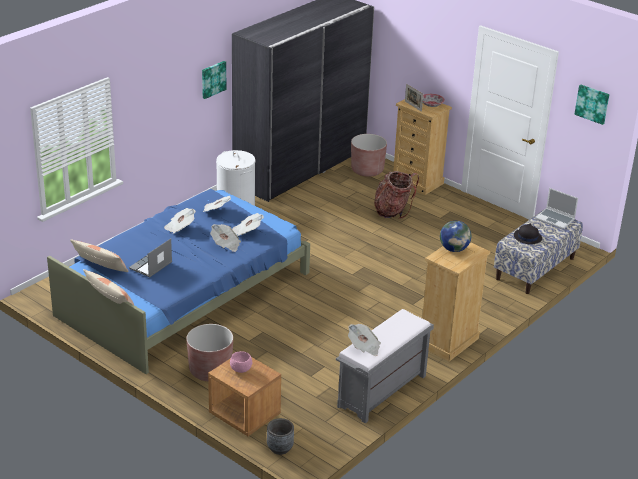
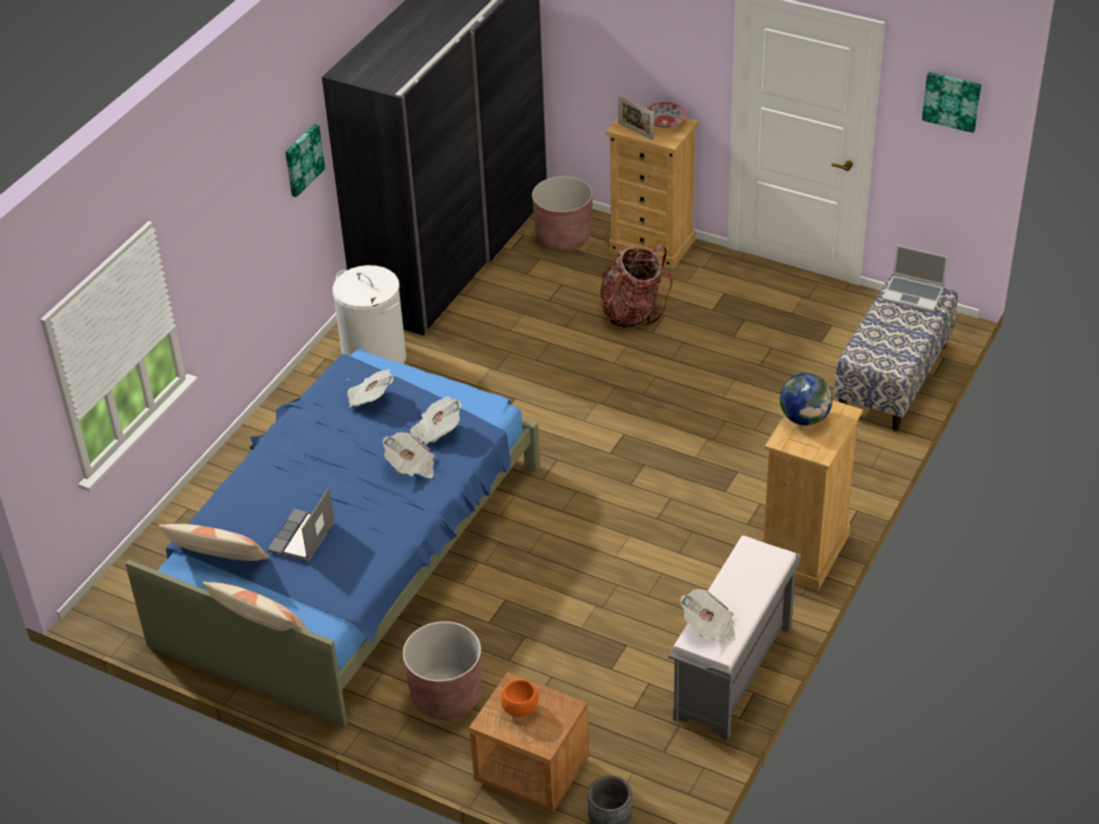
camera: 10 degrees left, 10 degrees up
(180, 227) = (322, 447): newspaper -> none
(241, 369) = (520, 709): pink bowl -> orange bowl
(527, 237) = (881, 339): black hat -> none

